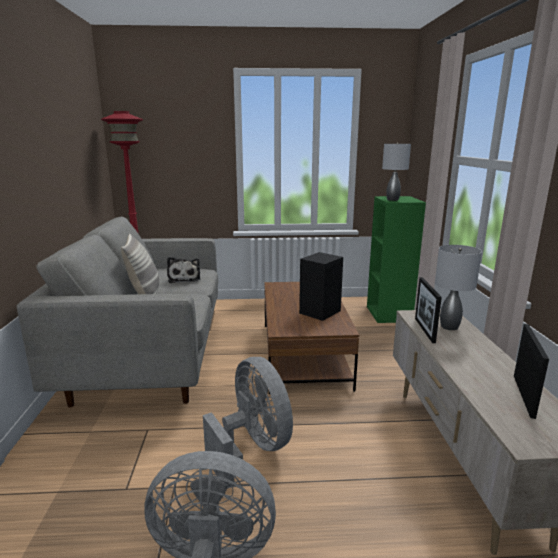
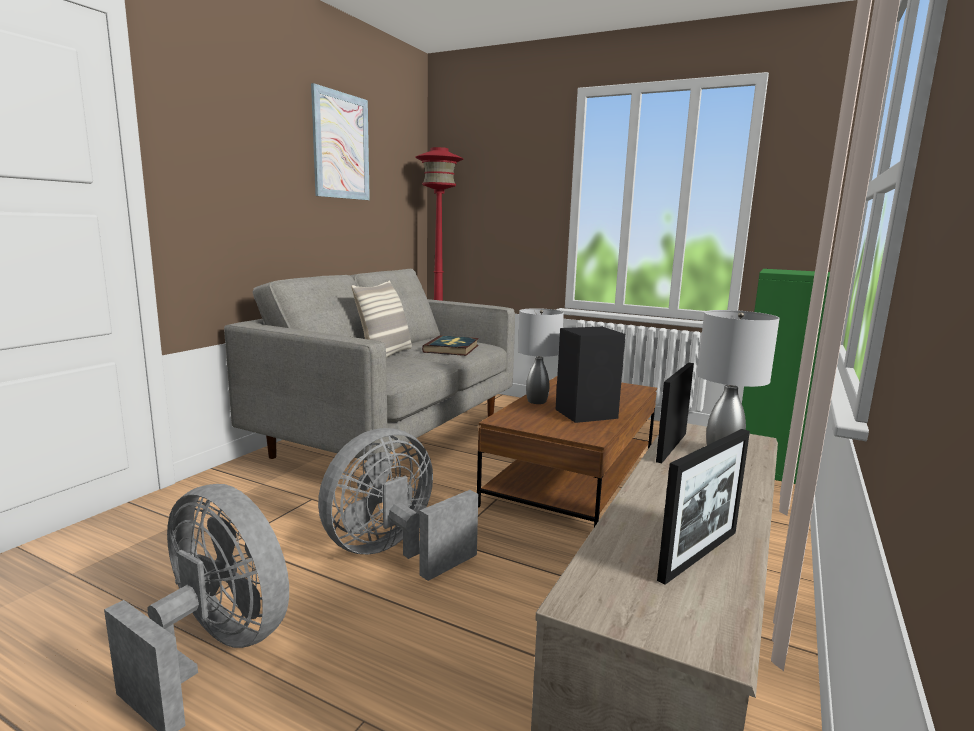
camera: 30 degrees right, 5 degrees down
(57, 117) = (341, 146): none -> picture
(184, 278) = (452, 348): plush toy -> book
(253, 447) = (394, 552): grey fan -> grey fan turned 135 degrees counterclockwise
(392, 199) = (780, 271): grey table lamp -> grey table lamp (536, 401)

